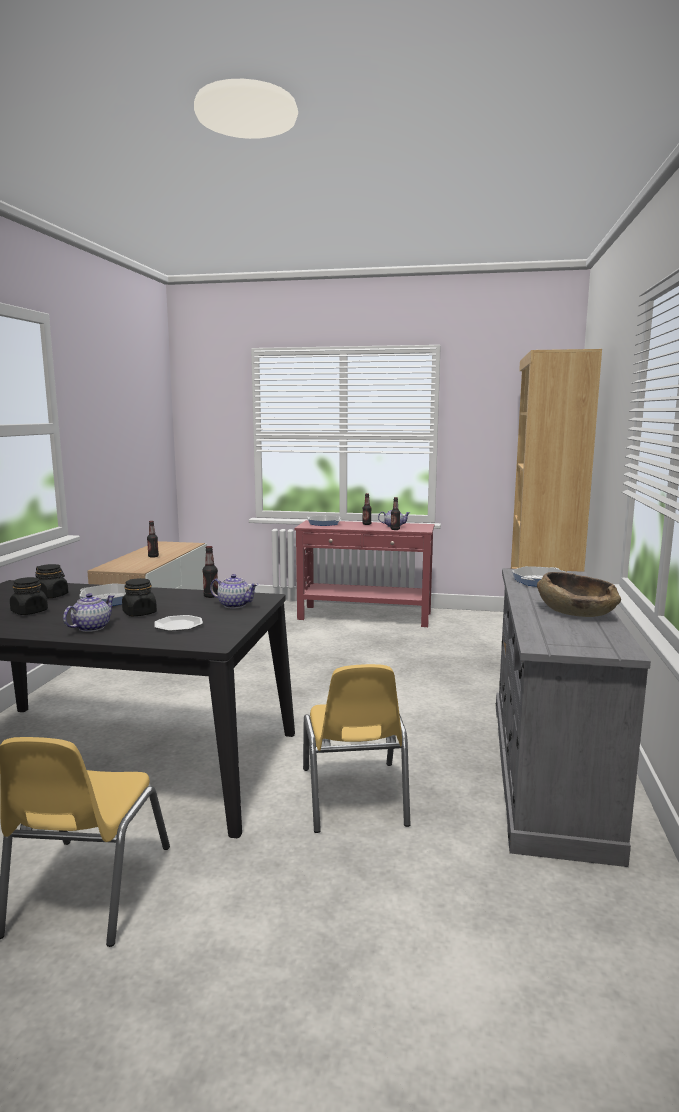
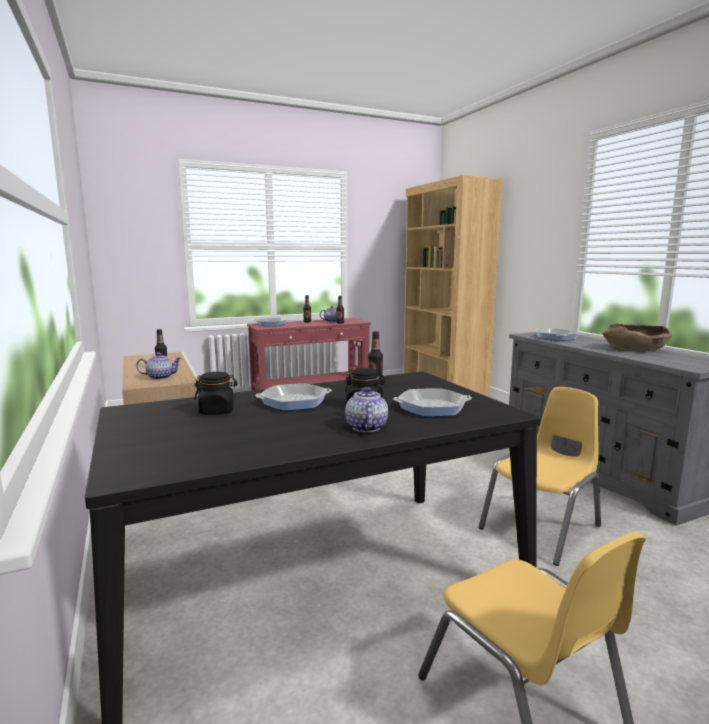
camera: 35 degrees left, 0 degrees up
(29, 612) = (246, 429): black jar -> none
(178, 625) = (432, 408): plate -> frying pan
(234, 605) = (417, 385): teapot -> teapot (160, 377)
(354, 796) = (542, 528): yellow chair -> yellow chair turned 90 degrees counterclockwise

